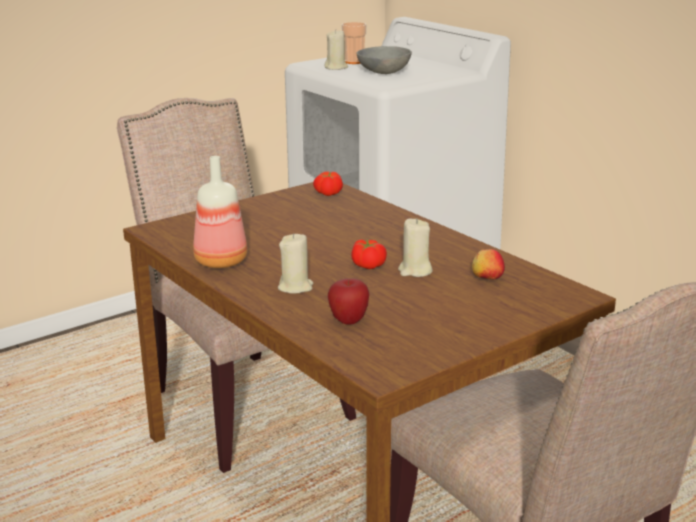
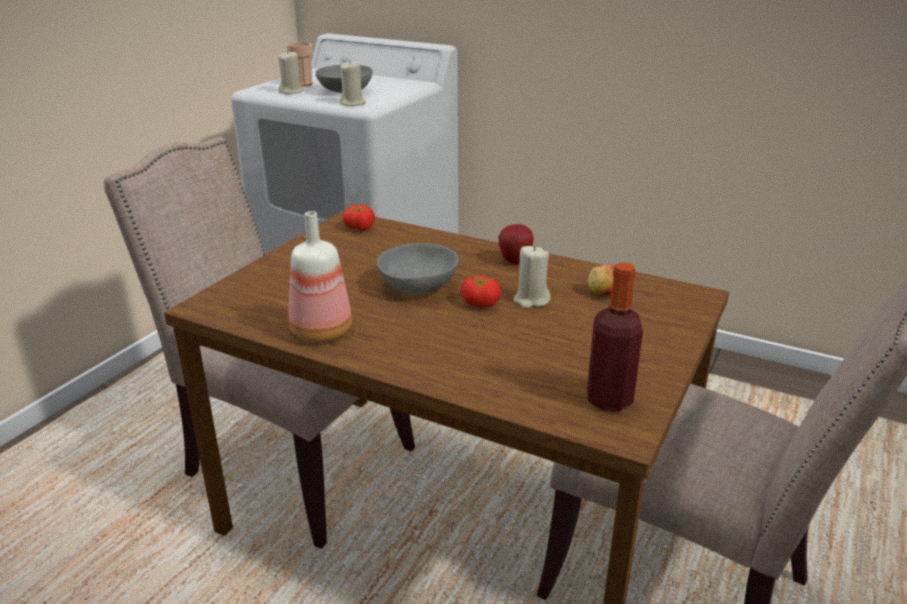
camera: 25 degrees left, 5 degrees up
(295, 287) = (433, 346): beige candle -> beige candle (353, 103)
(329, 244) = (417, 286): none -> grey bowl
(348, 321) = (526, 374): apple -> apple (515, 261)
(396, 351) = (609, 399): none -> bottle

